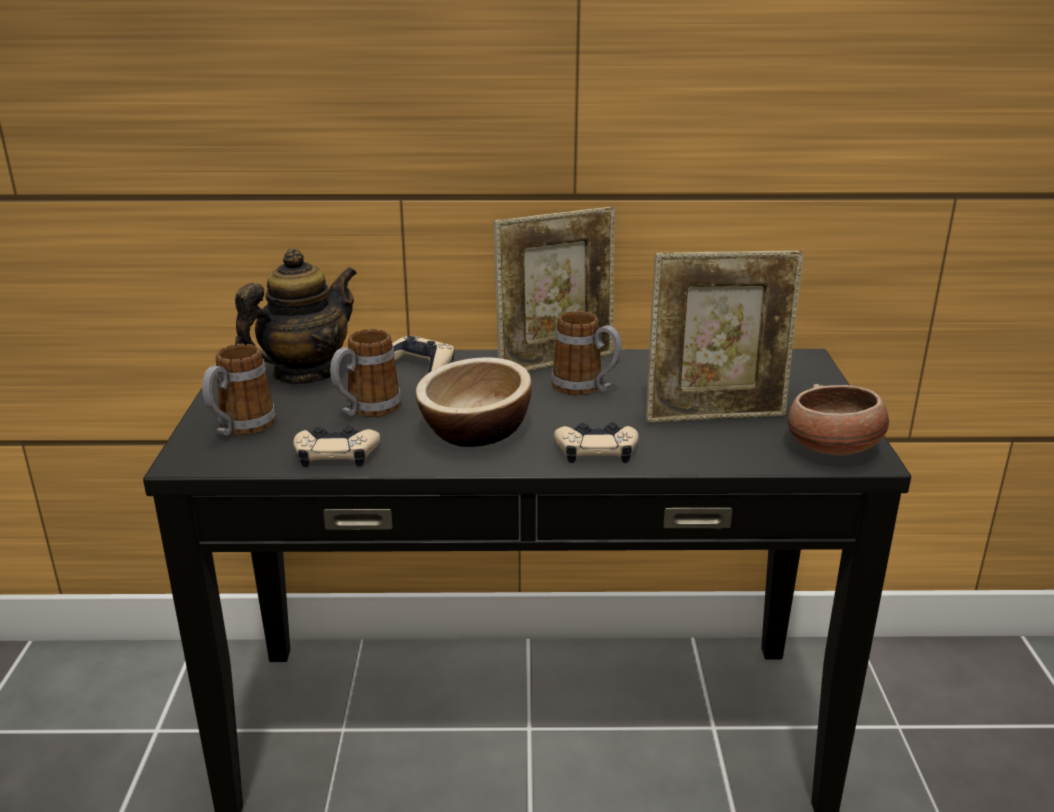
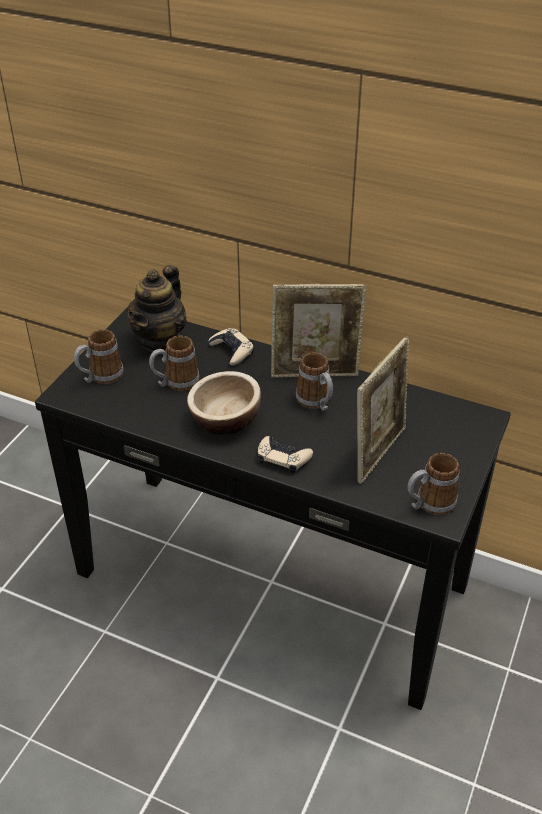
camera: 25 degrees right, 15 degrees up
(304, 373) = (160, 340): teapot -> teapot turned 135 degrees clockwise
(336, 454) = (138, 414): beige game controller -> none
(715, 416) = (378, 452): picture frame -> picture frame turned 75 degrees counterclockwise
(833, 449) = (429, 504): bowl -> mug

